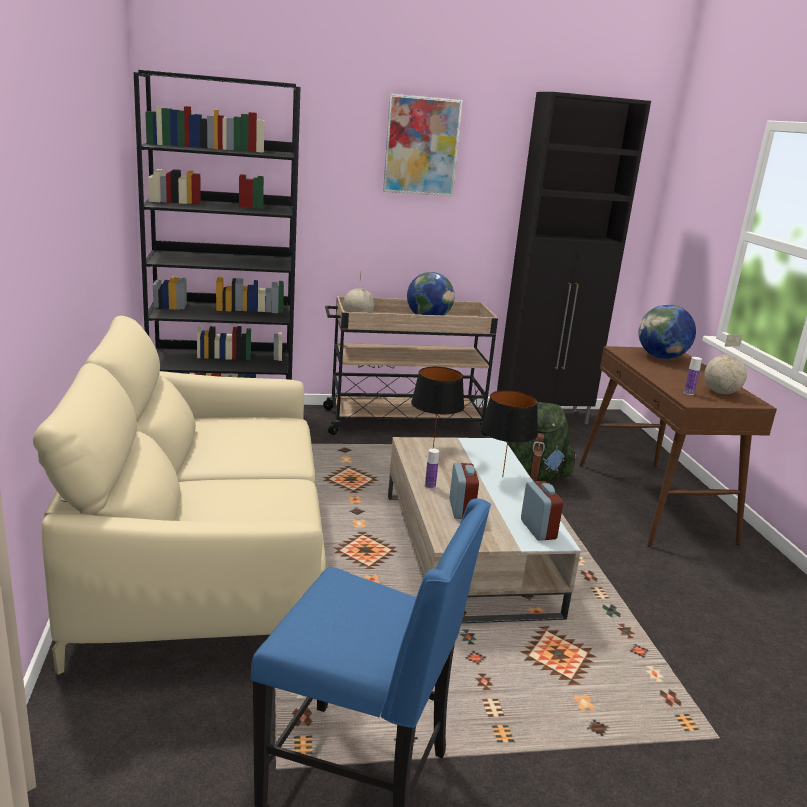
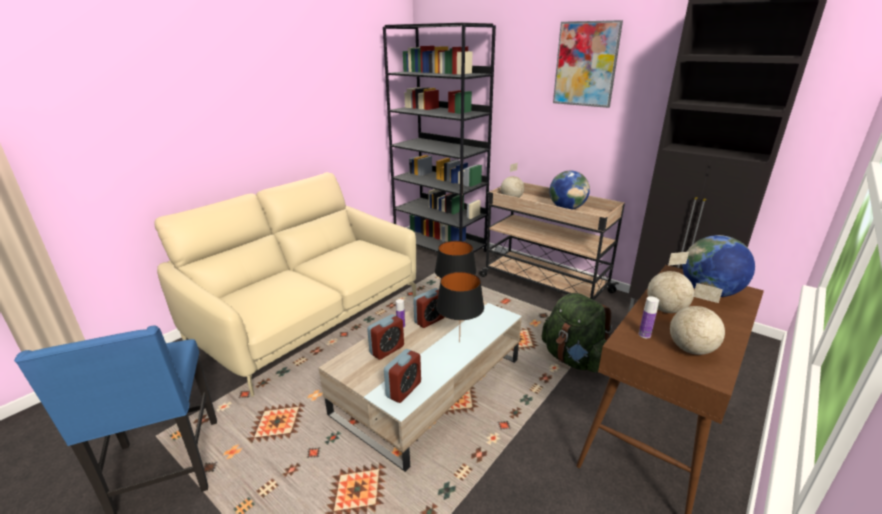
camera: 50 degrees right, 5 degrees up
(443, 471) = (429, 320): none -> alarm clock
(666, 375) = (666, 310): none -> globe

